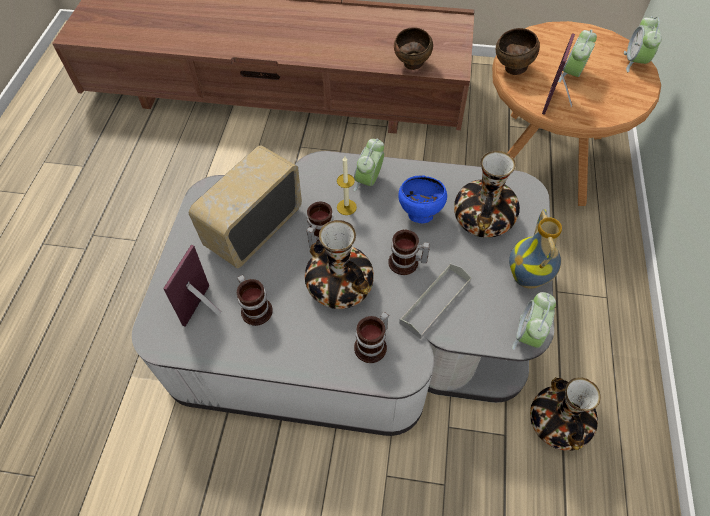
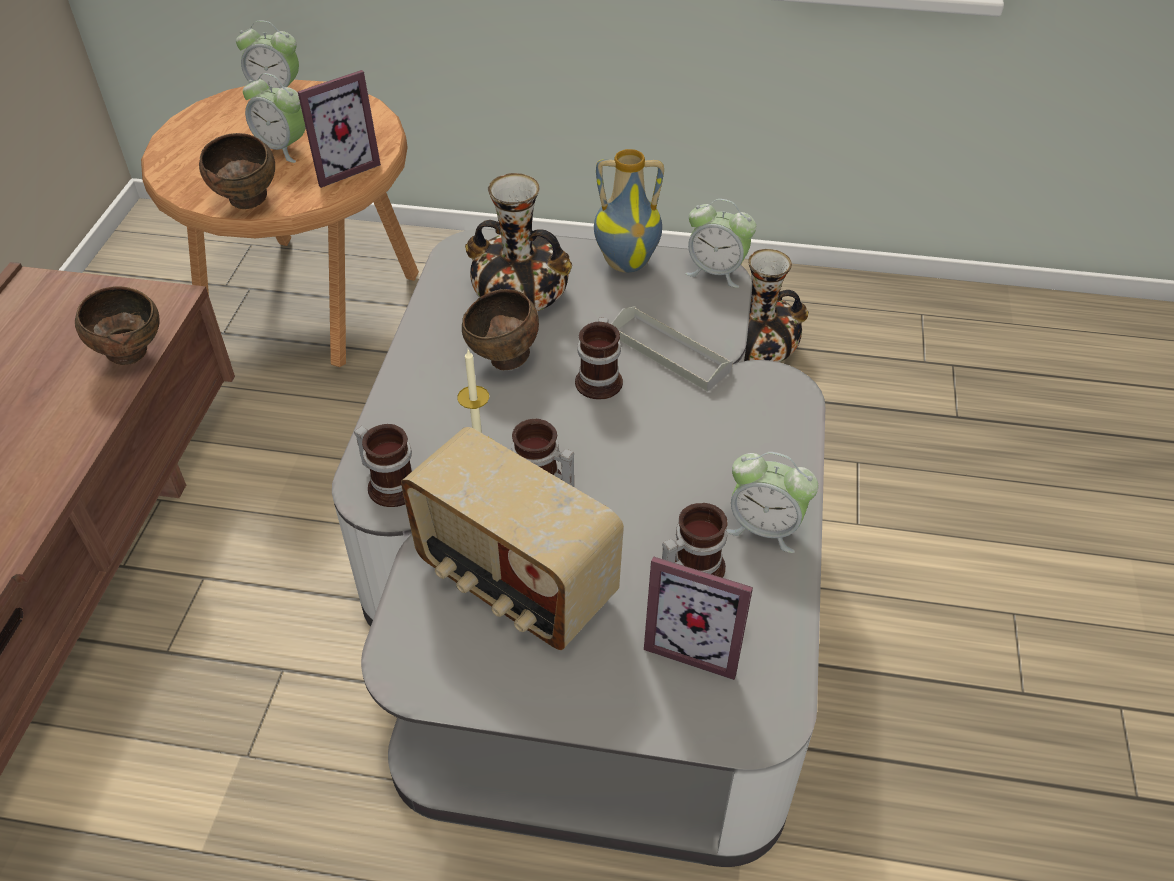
camera: 90 degrees left, 10 degrees down
(339, 285) = (641, 458): vase -> none
(369, 181) = (423, 418): alarm clock -> alarm clock (765, 528)
(373, 346) = (748, 419): mug -> mug (391, 483)
(419, 214) = (504, 360): blue bowl -> brown bowl
(559, 103) = (341, 167): picture frame -> picture frame turned 60 degrees counterclockwise

